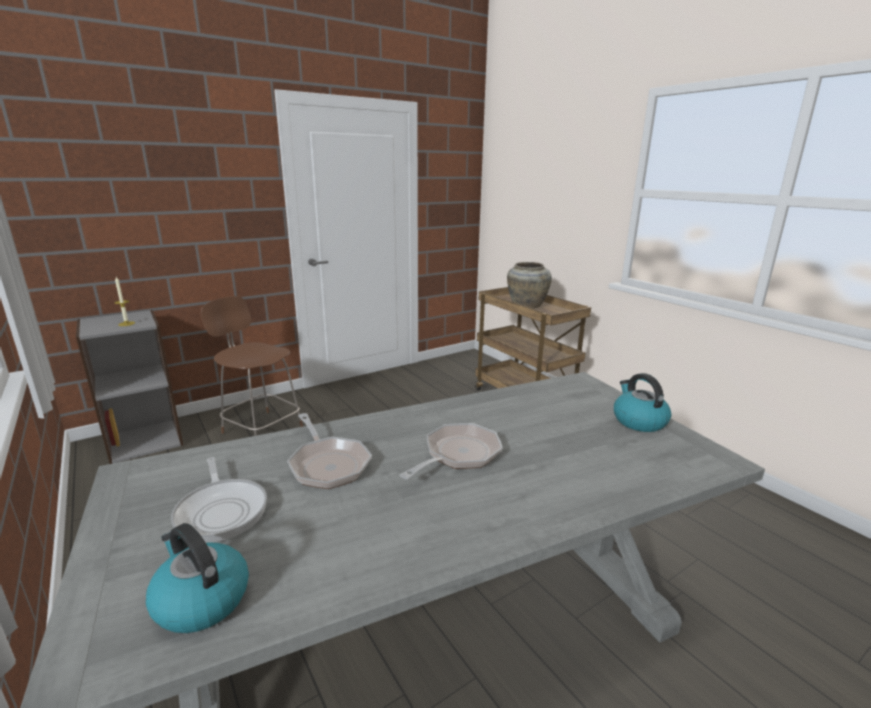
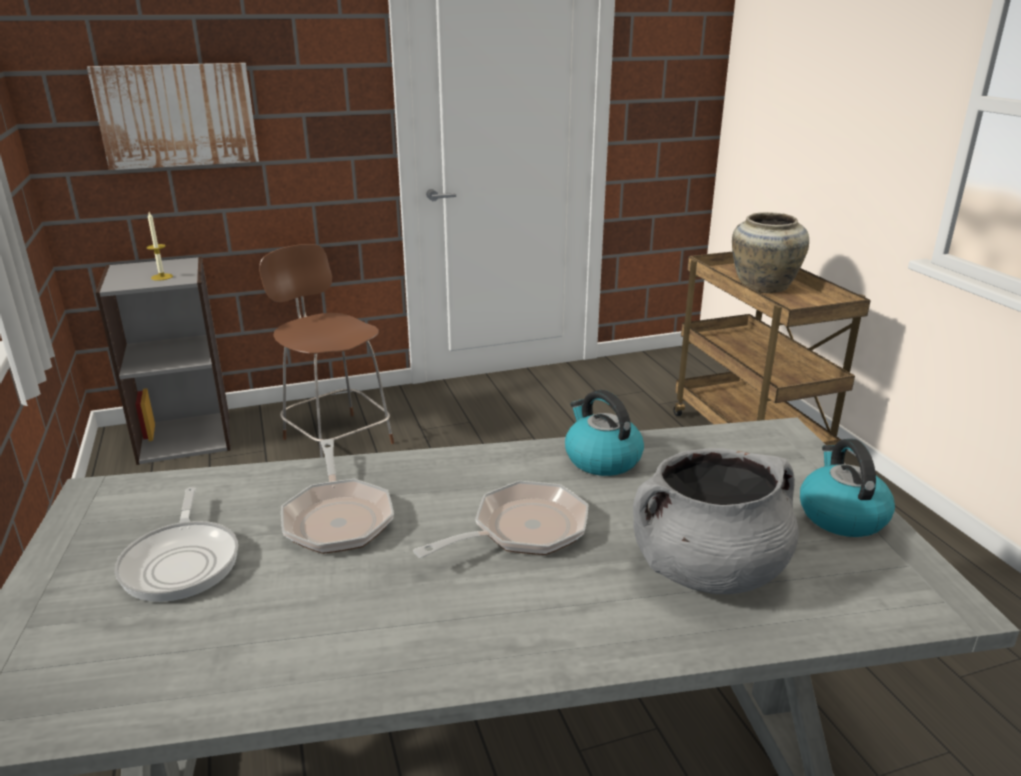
camera: 15 degrees right, 5 degrees up
(131, 210) = (177, 115): none -> picture
(201, 600) = (116, 672): kettle -> kettle (601, 459)
(583, 461) = (707, 570): none -> grey cooking pot

